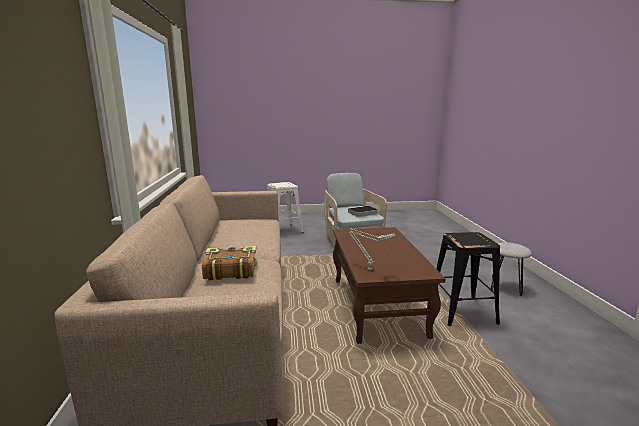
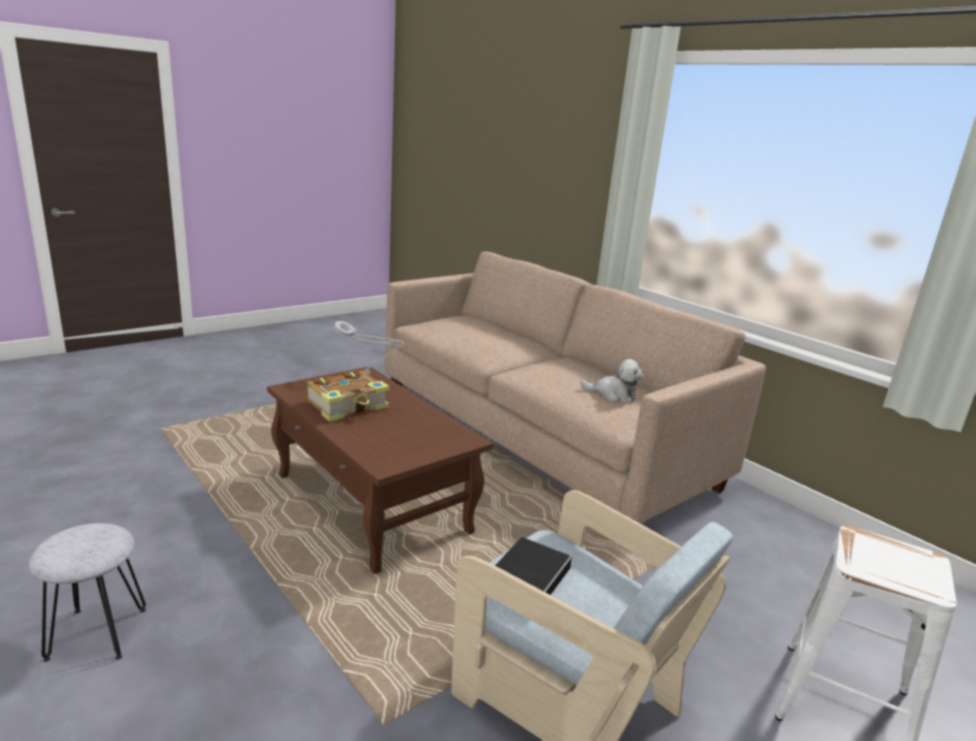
camera: 145 degrees right, 5 degrees up
(230, 270) = (492, 336): book -> book (348, 405)
(245, 225) = (613, 395): none -> plush toy
(462, 311) = (227, 531): black stool -> none

